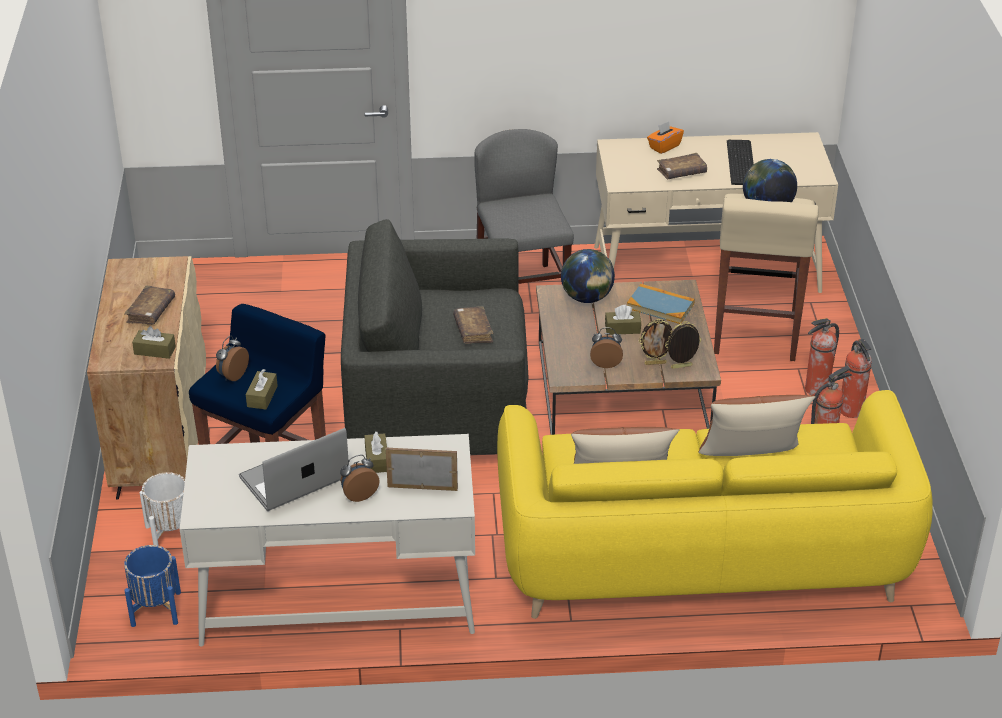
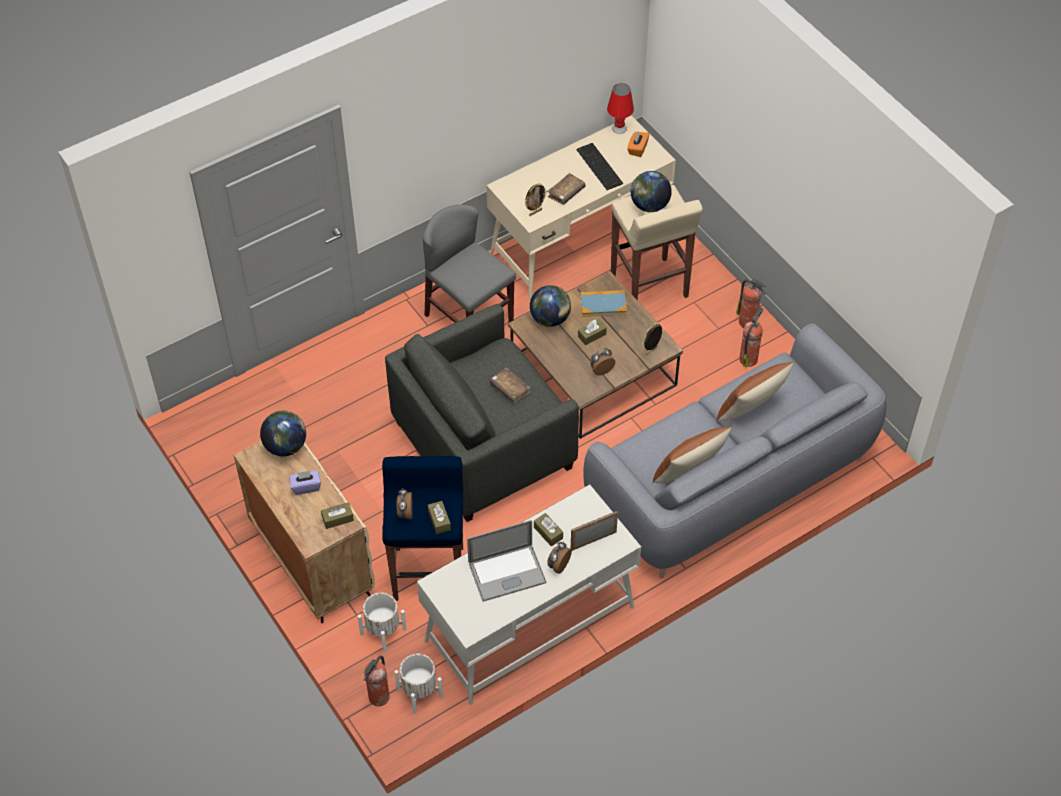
camera: 30 degrees left, 15 degrees up
(151, 311) = (306, 487): brown book -> purple tissue box
(156, 608) = (419, 692): blue planter -> white planter
(165, 271) = (286, 446): none -> globe
(294, 478) = (507, 573): laptop -> laptop turned 135 degrees counterclockwise
(655, 363) = (632, 355): picture frame -> picture frame (535, 212)
(664, 146) = (537, 173): orange tissue box -> orange tissue box (637, 149)
(702, 555) = (731, 480): yellow sofa -> grey sofa
(793, 138) = (619, 128): none -> red table lamp
(816, 389) = (716, 315): fire extinguisher -> fire extinguisher (378, 698)

